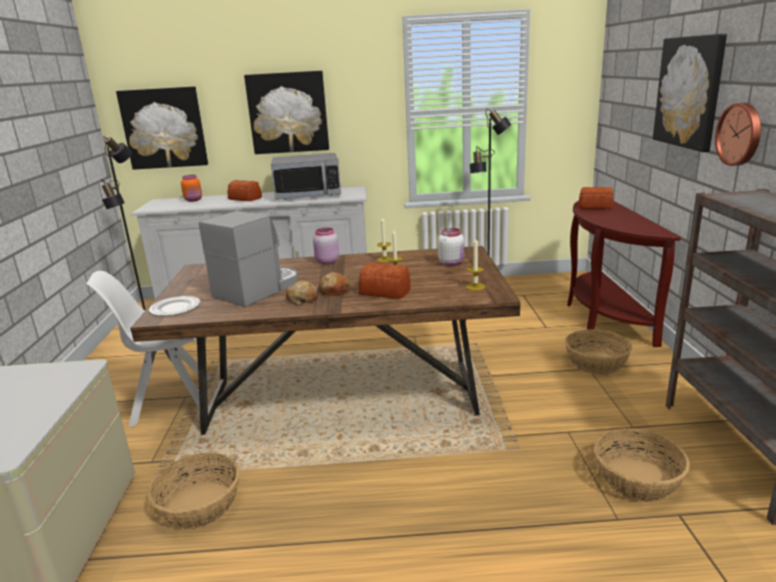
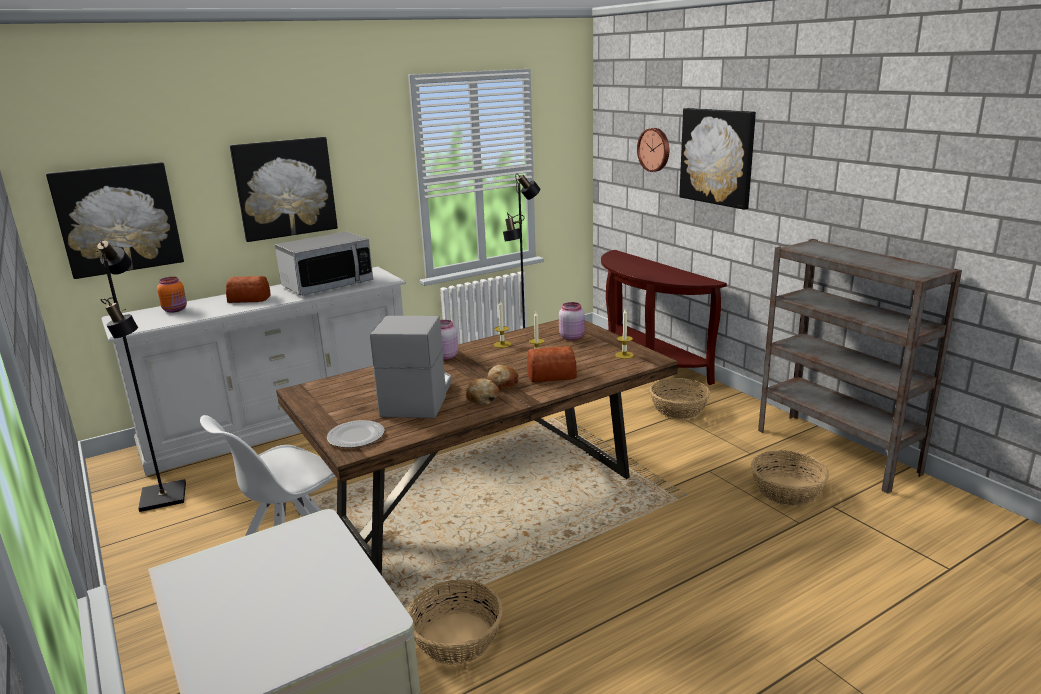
camera: 30 degrees left, 0 degrees up
(452, 263) = (572, 337): white jar -> pink jar
(596, 207) = (625, 262): bread -> none
(740, 134) = (780, 195): wall clock -> wall clock (654, 149)

